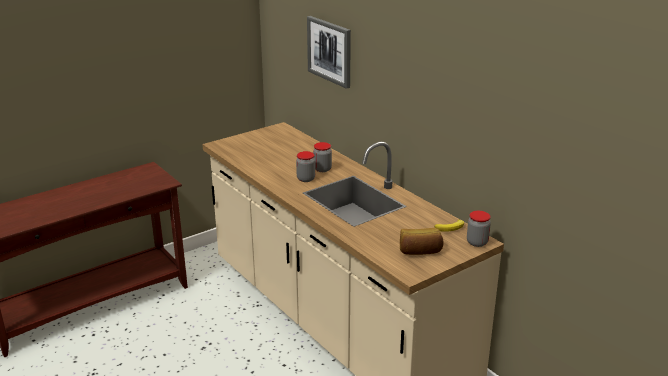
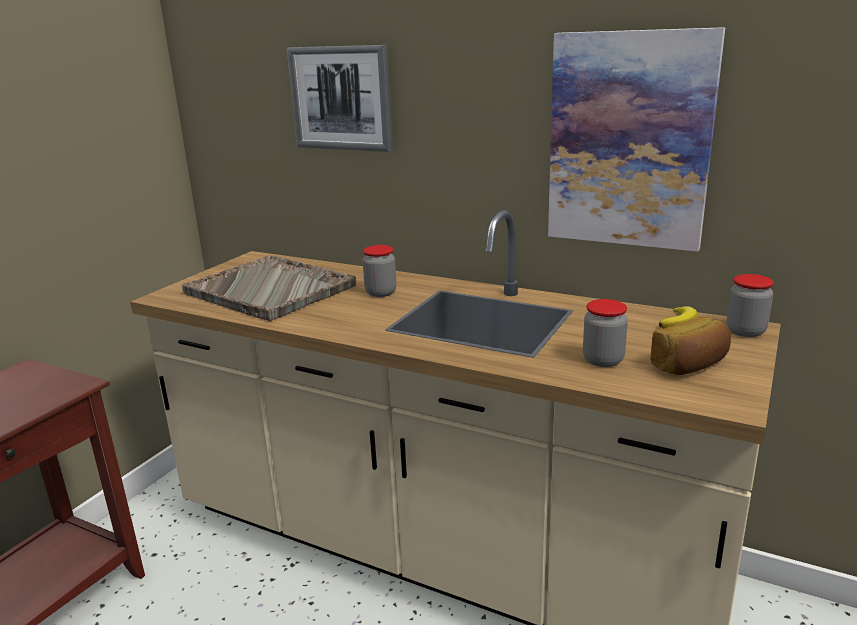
camera: 25 degrees left, 5 degrees down
(271, 153) = (270, 290): none -> grey tray
(306, 179) = (368, 310): jar -> jar (603, 360)
(447, 119) = (629, 141): none -> picture

